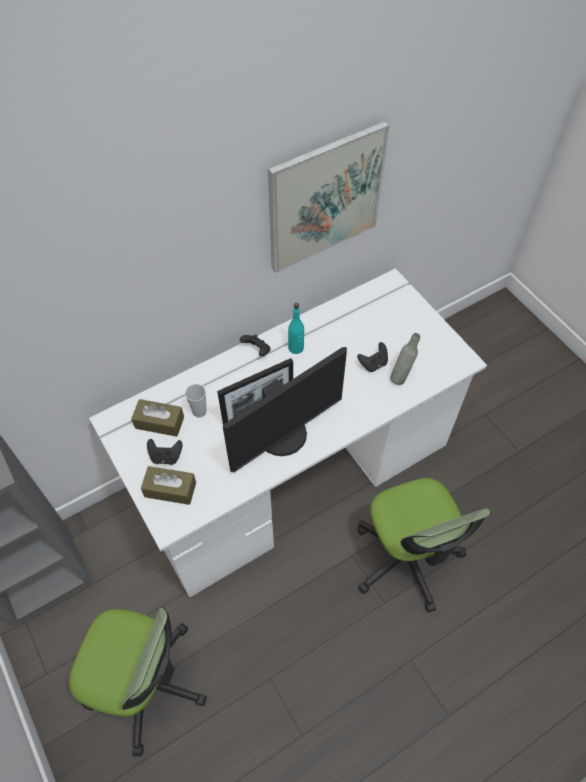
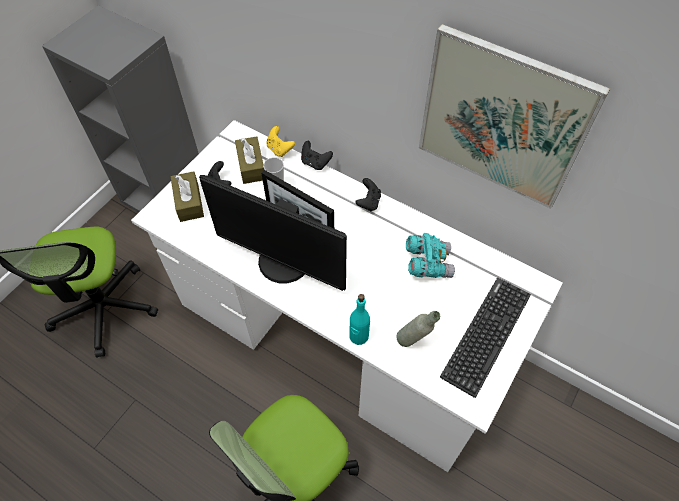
camera: 65 degrees right, 0 degrees up
(154, 393) = (279, 149): none -> yellow game controller
(296, 348) = (391, 232): turquoise bottle -> turquoise bottle (358, 336)
(338, 337) = (427, 263): none -> turquoise binoculars
(373, 364) = (413, 309): black game controller -> black game controller (315, 163)
(416, 330) = (486, 335): none -> keyboard

